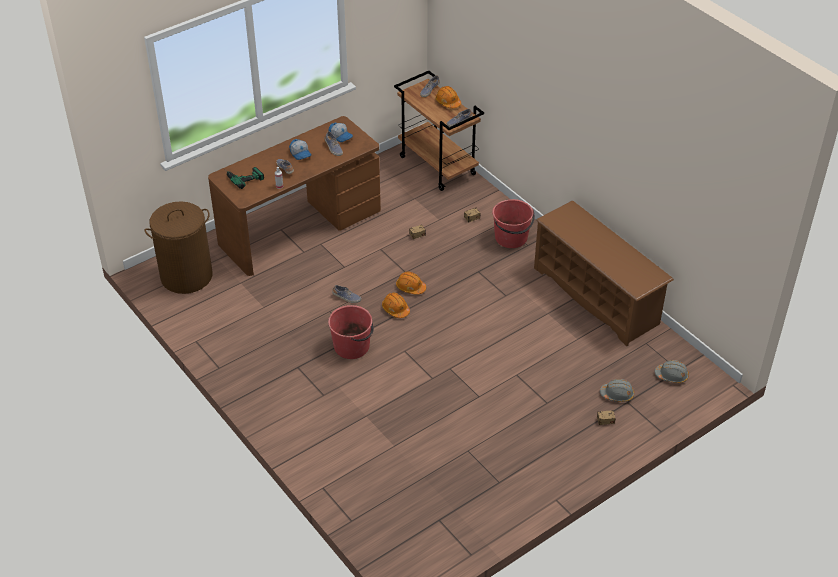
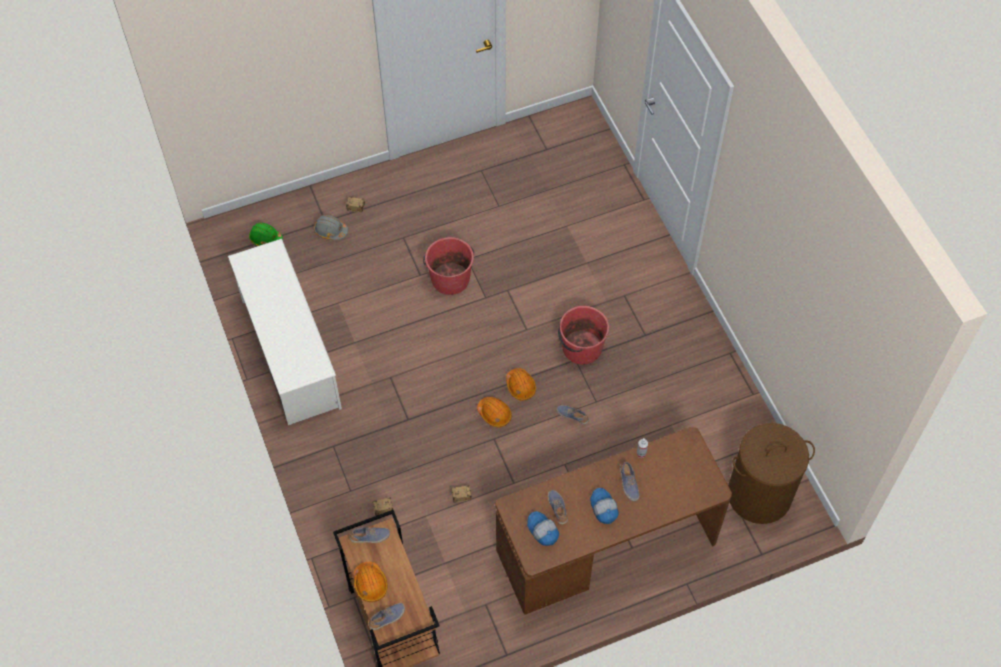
camera: 165 degrees left, 15 degrees up
(242, 176) = (686, 483): power drill -> none
(511, 238) = (348, 462): red bucket -> red bucket (450, 278)
(596, 296) = (290, 352): brown shoe rack -> white shoe rack
(671, 376) = (265, 239): grey hard hat -> green hard hat

